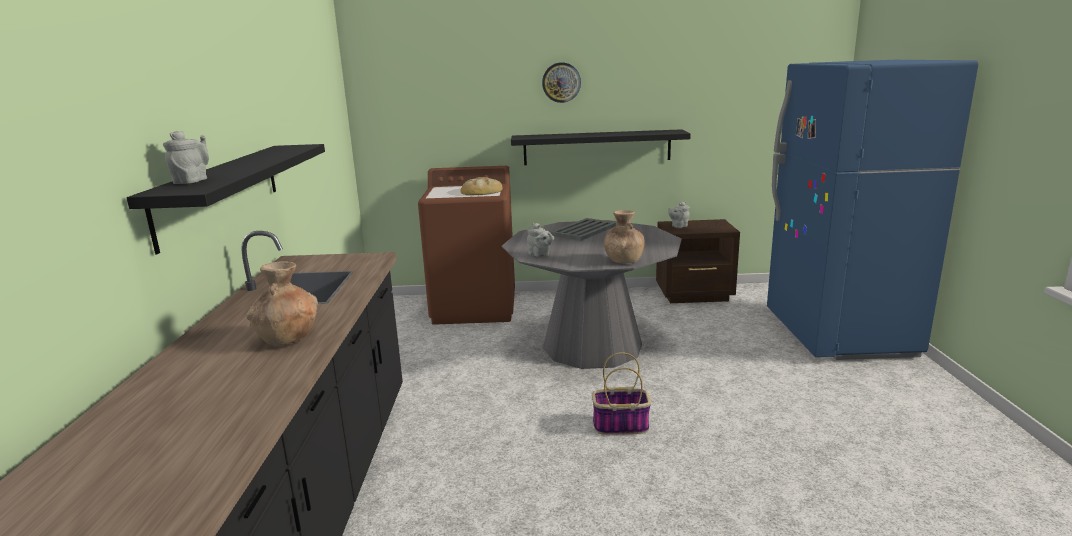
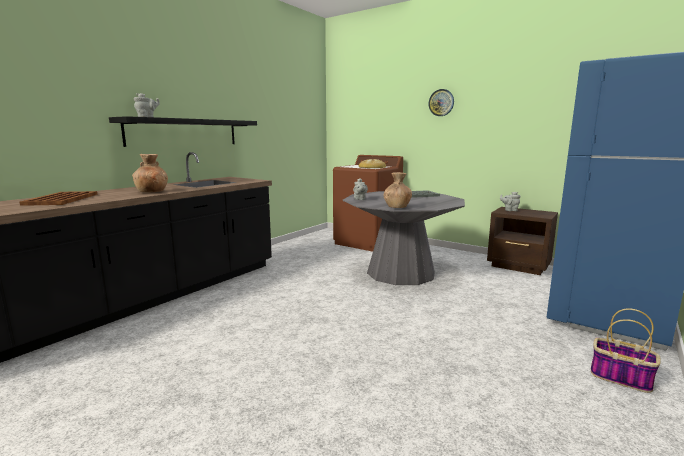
camera: 35 degrees right, 5 degrees down
(167, 419) = (61, 199): none -> brown tray
(597, 147) = (461, 148): black shelf -> none
(620, 426) = (349, 310): basket -> basket (619, 378)

